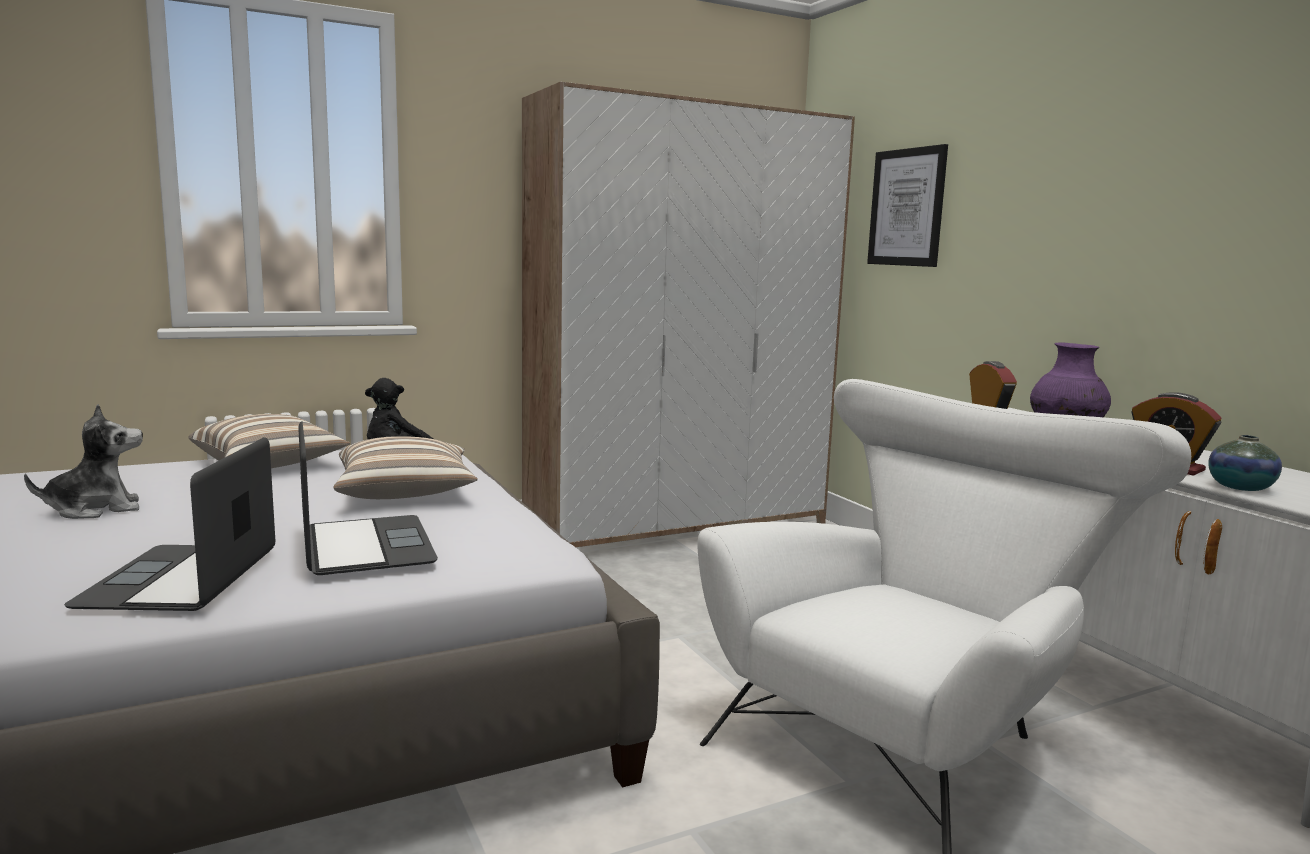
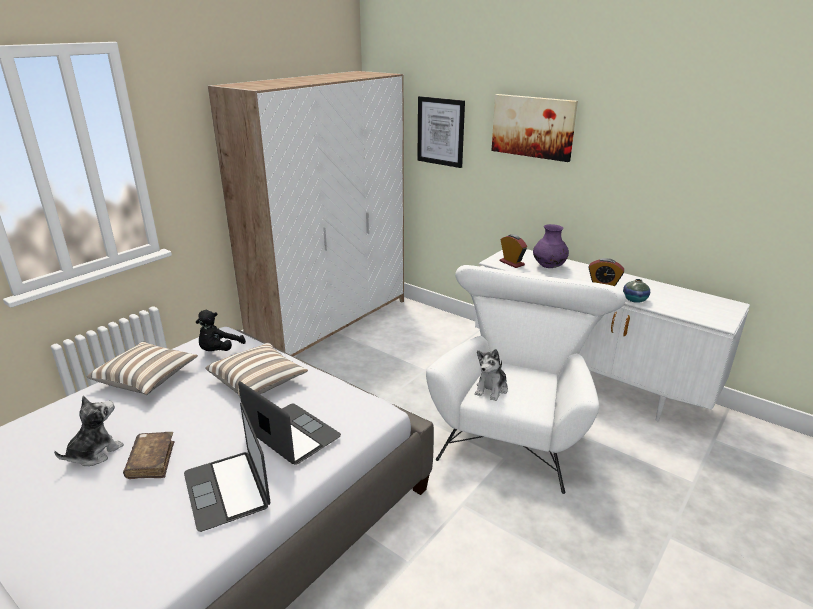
camera: 25 degrees left, 15 degrees up
(141, 529) = (151, 461): none -> brown book
(836, 609) = (491, 389): none -> plush toy
(1062, 168) = (533, 127): none -> picture

